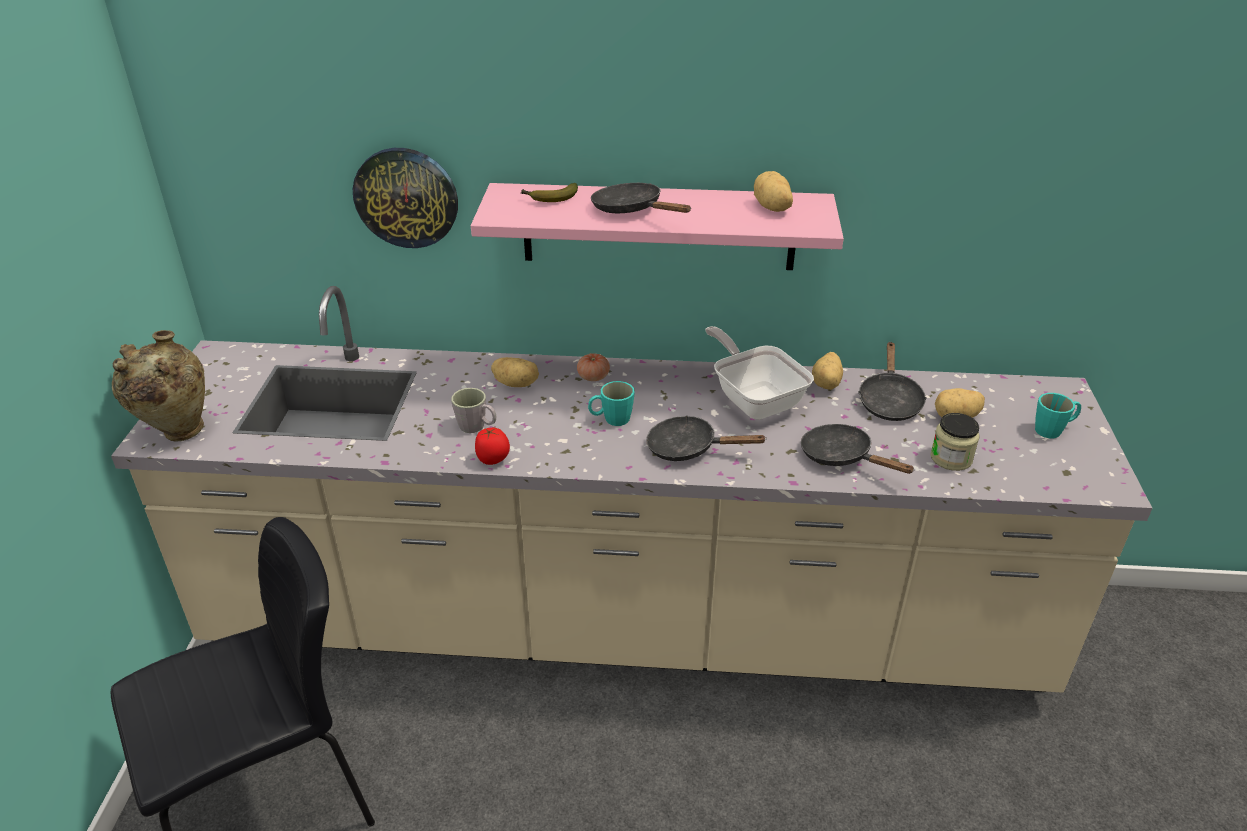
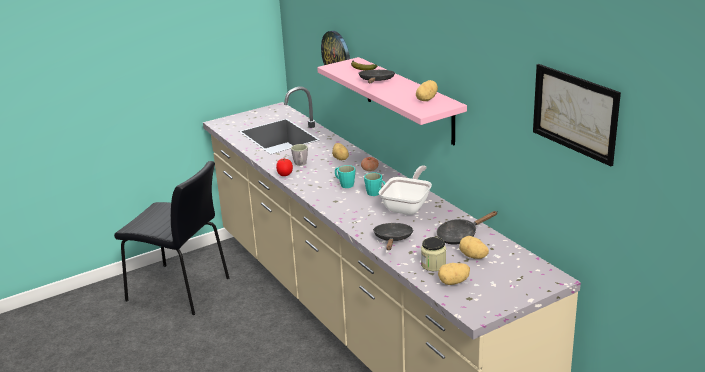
camera: 55 degrees right, 10 degrees down
(177, 432) = (227, 124): beige vase -> none
(688, 448) = (348, 206): black frying pan -> none
(827, 383) = (450, 217): potato -> potato (454, 282)
(1053, 430) = (505, 285): turquoise mug -> turquoise mug (376, 194)
(1103, 141) = (574, 113): none -> picture

